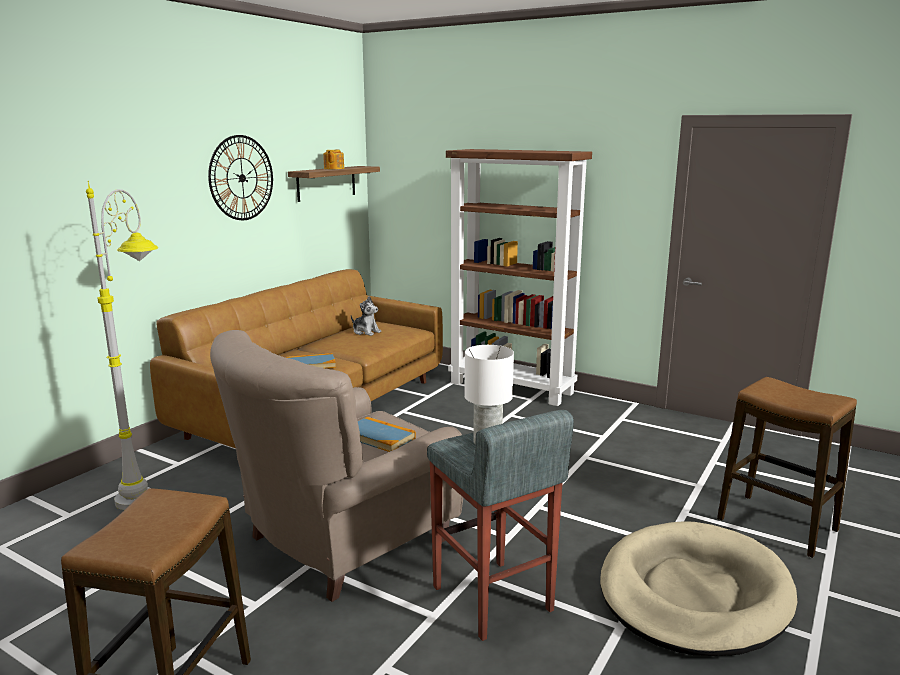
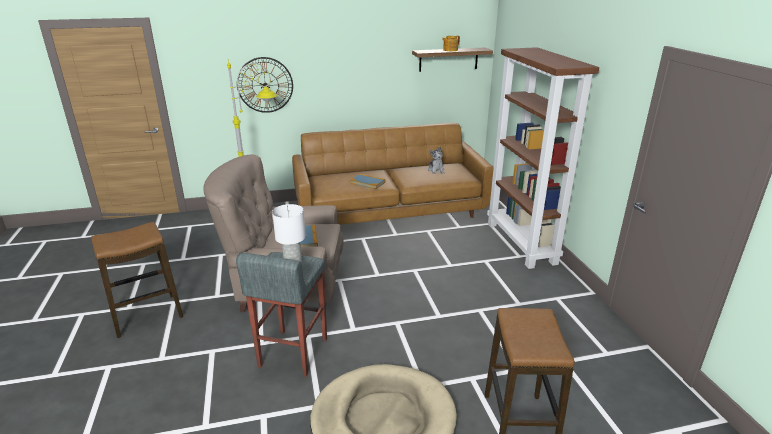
camera: 45 degrees right, 10 degrees up
(242, 178) = (372, 54): wall clock -> wall clock (265, 85)

